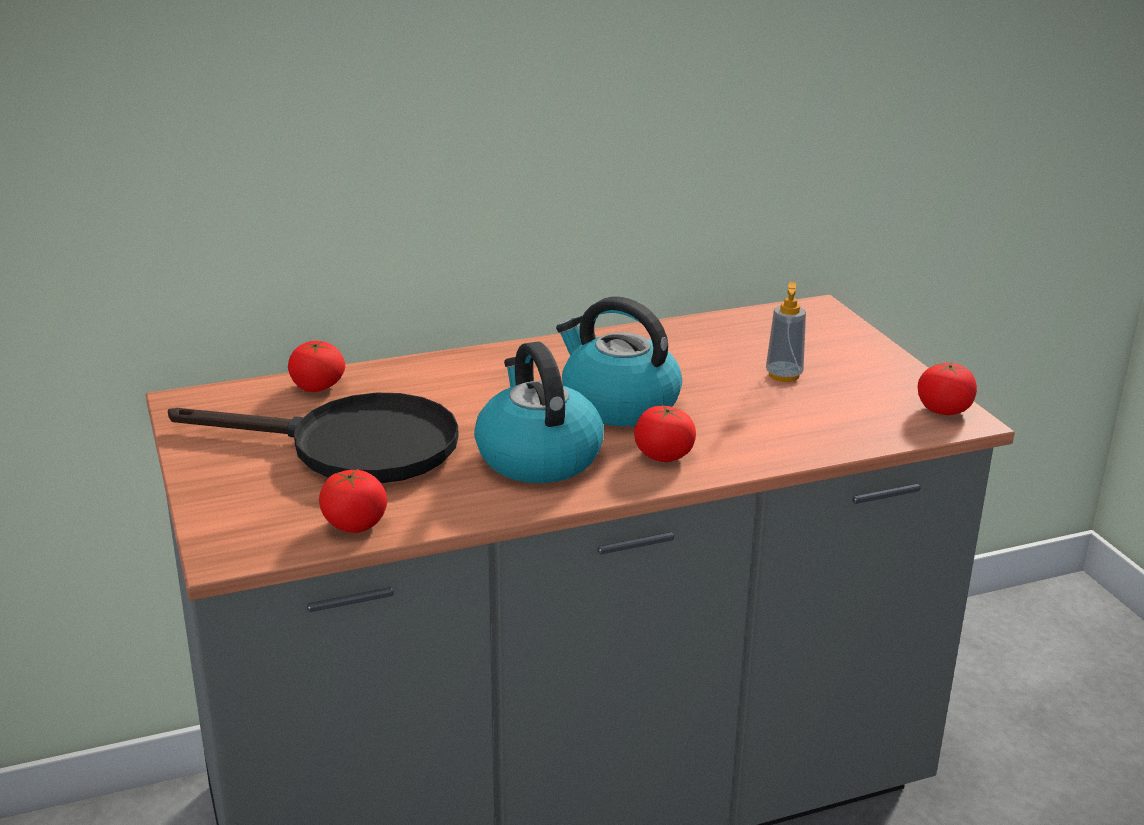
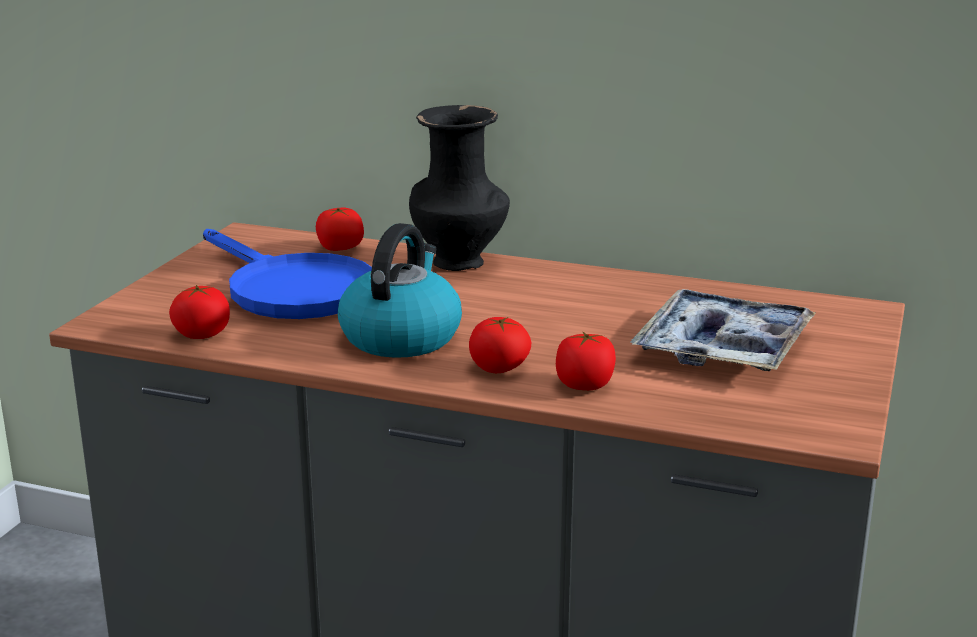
camera: 40 degrees right, 5 degrees down
(351, 447) = (290, 290): black frying pan -> blue frying pan
(457, 366) = (461, 263): none -> black vase
(618, 404) = (533, 323): kettle -> none
(784, 375) = (723, 348): soap dispenser -> tray
(944, 409) = (834, 421): tomato -> tomato (584, 385)

